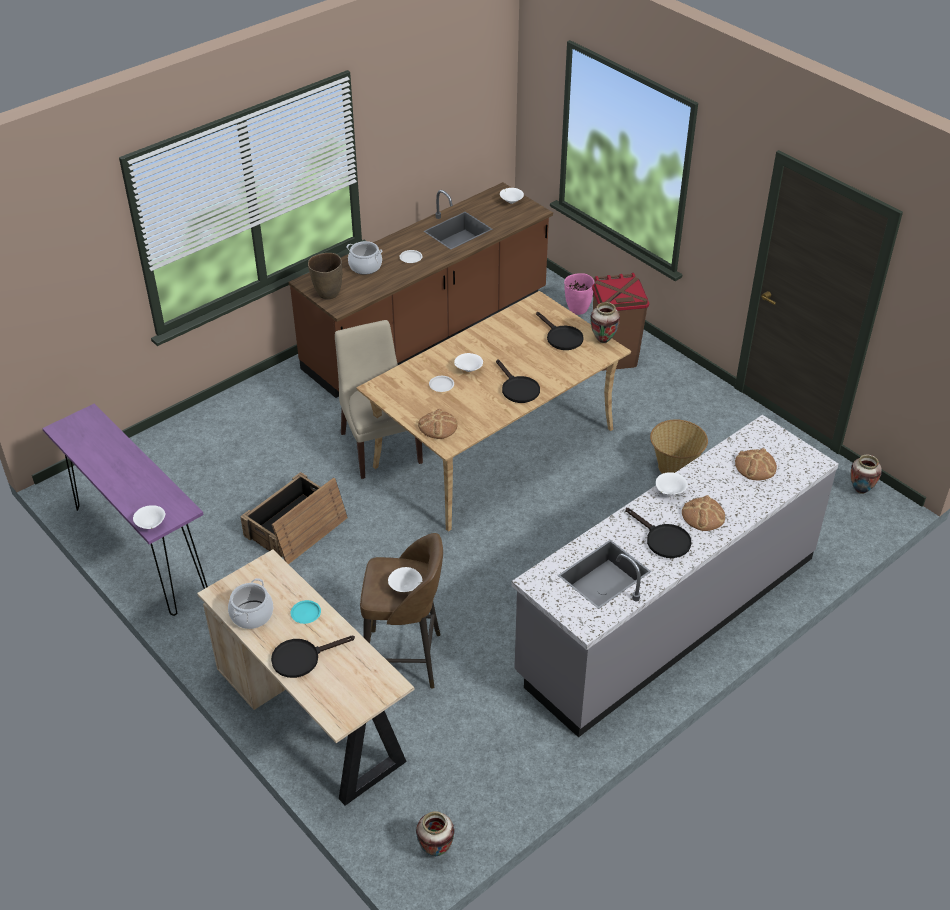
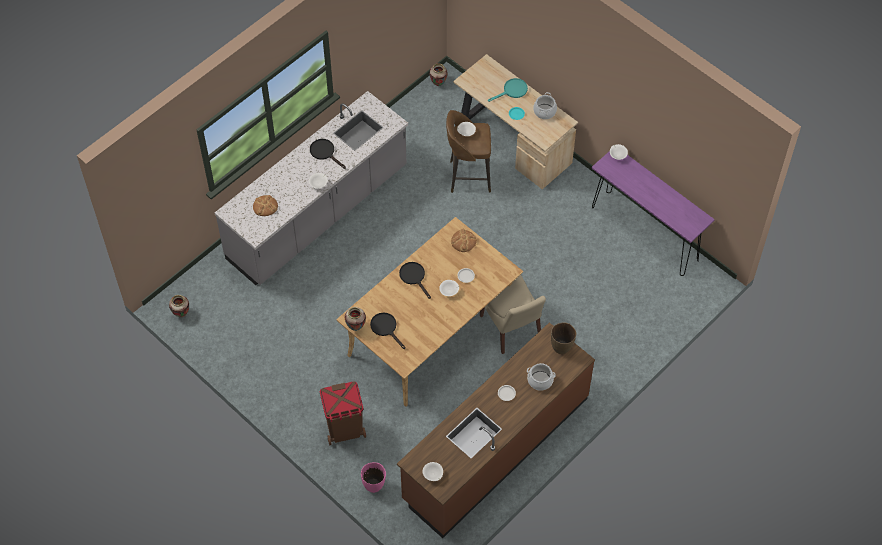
camera: 175 degrees right, 15 degrees up
(296, 528) = (552, 257): crate -> none
(302, 658) = (512, 91): black frying pan -> turquoise frying pan
(674, 467) = (305, 324): basket -> none
(703, 515) = (300, 170): bread -> none

